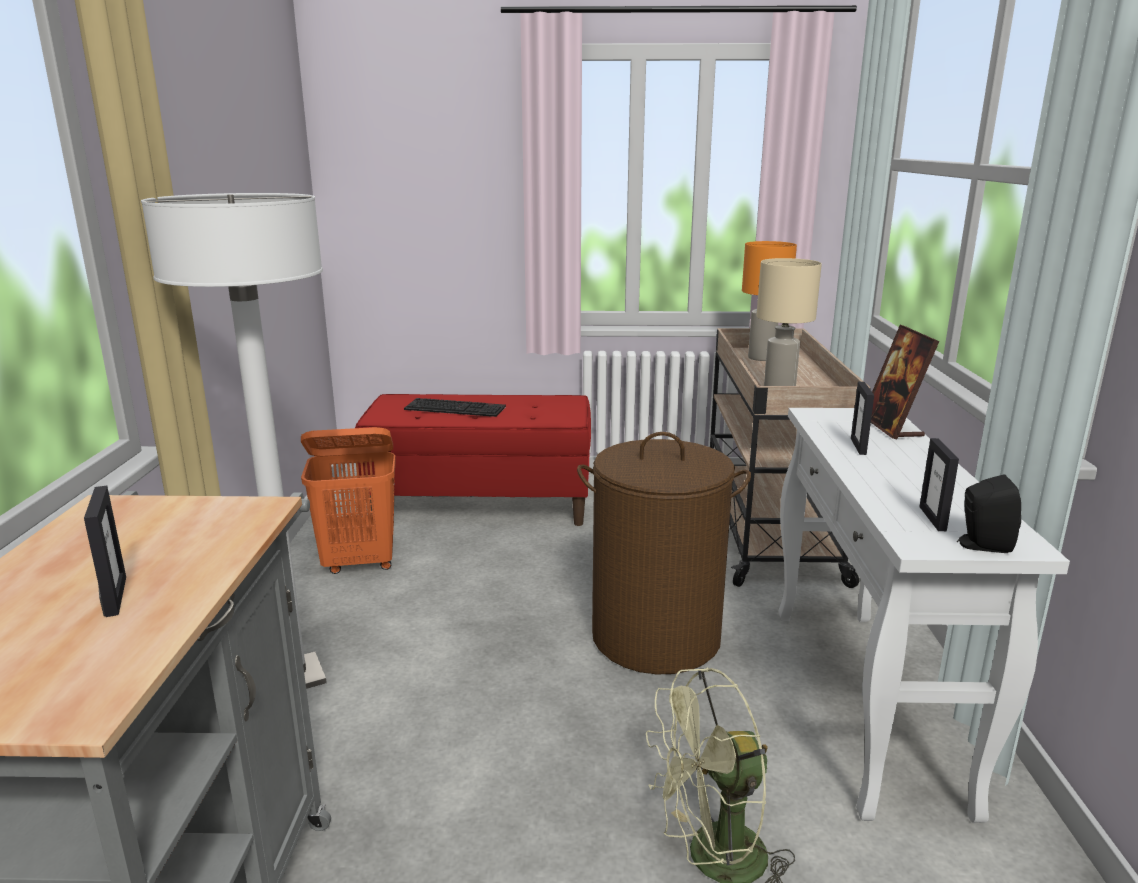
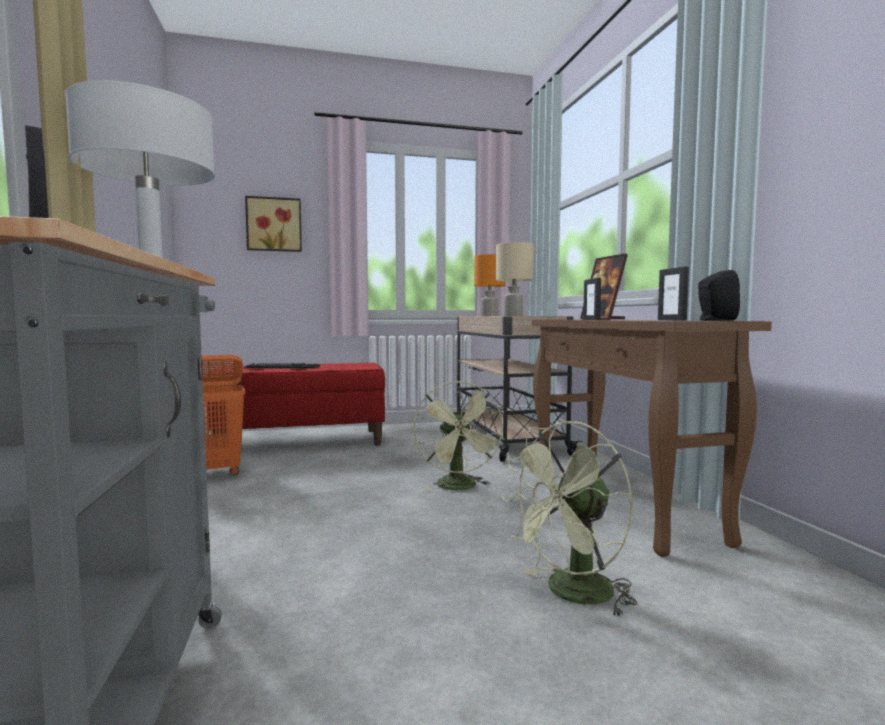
camera: 15 degrees left, 15 degrees down
(446, 187) = (274, 225): none -> picture
(656, 637) = (460, 487): brown laundry basket -> green fan
(865, 703) = (620, 502): white console table -> brown console table

